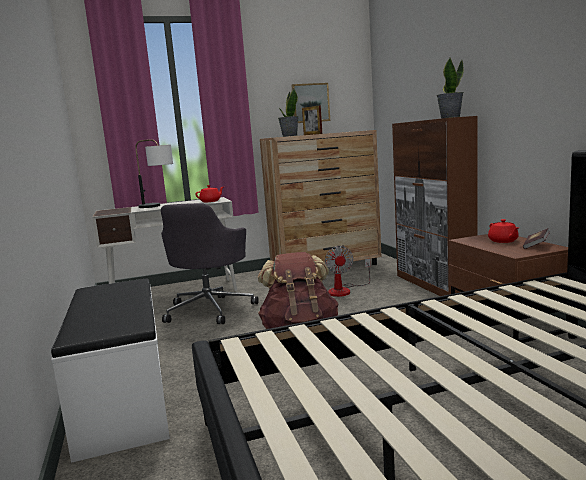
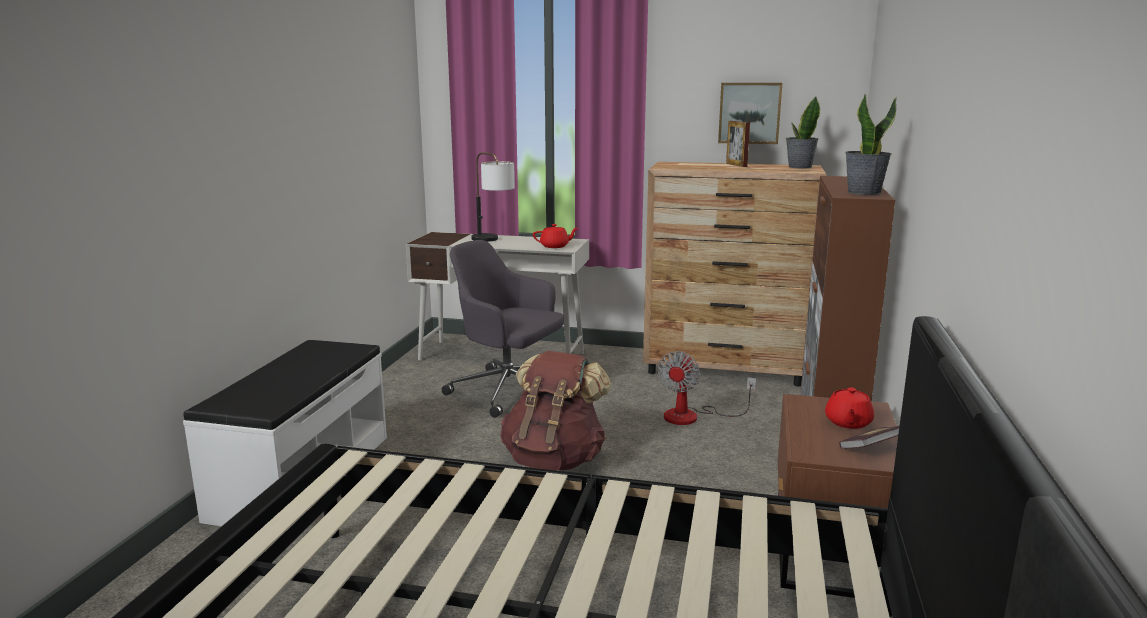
camera: 30 degrees right, 5 degrees up
(210, 309) = (508, 391): grey office chair -> grey office chair turned 75 degrees clockwise
(289, 136) = (688, 166): potted plant -> potted plant (799, 167)

